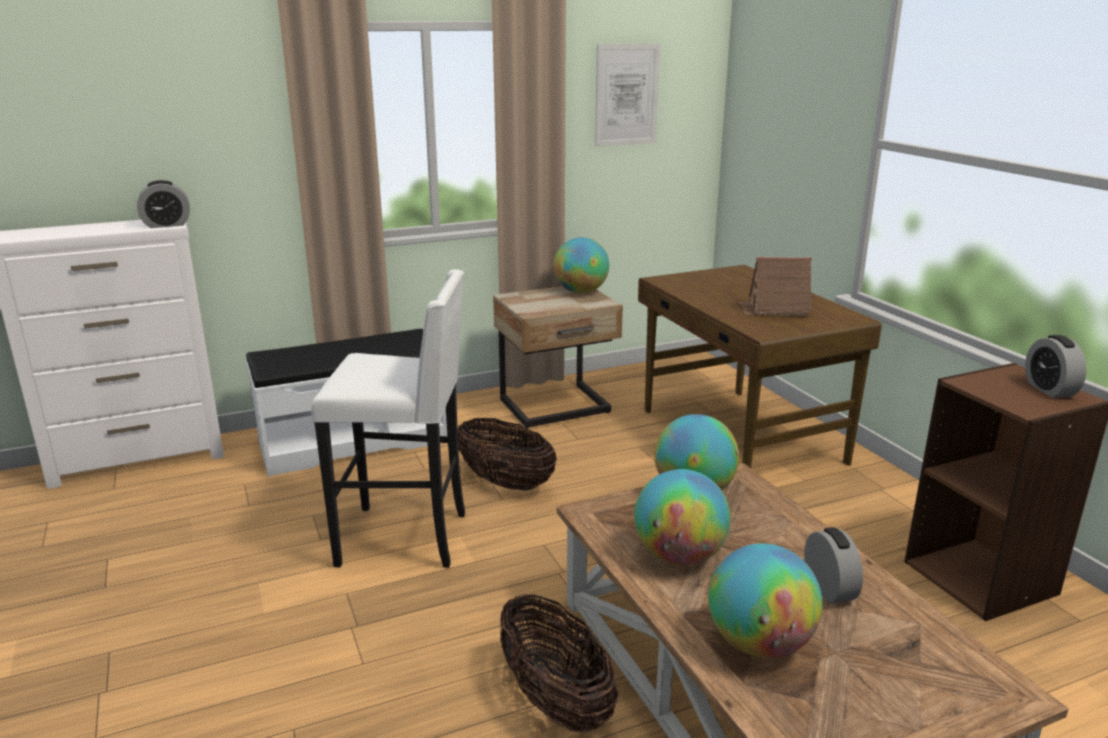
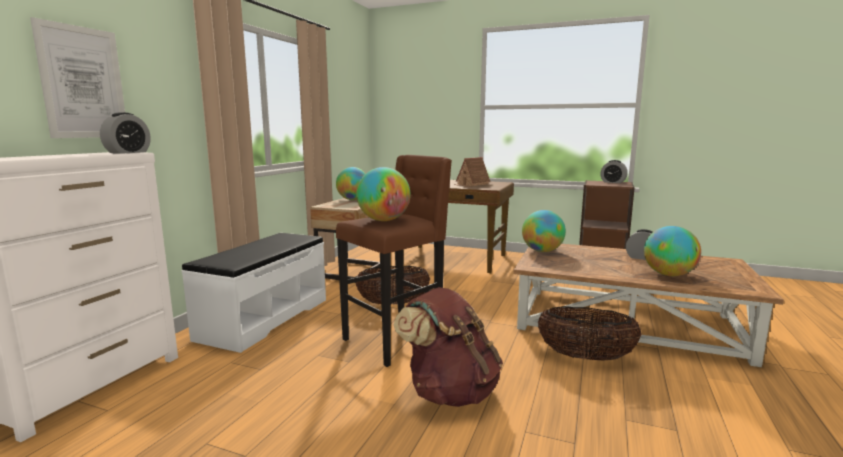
camera: 45 degrees left, 10 degrees down
(326, 635) = (449, 392): none -> brown backpack
(407, 538) = (396, 340): white stool -> brown stool
(626, 95) = (341, 92): picture -> picture (83, 83)
(679, 556) = (589, 266): globe -> globe (384, 220)

